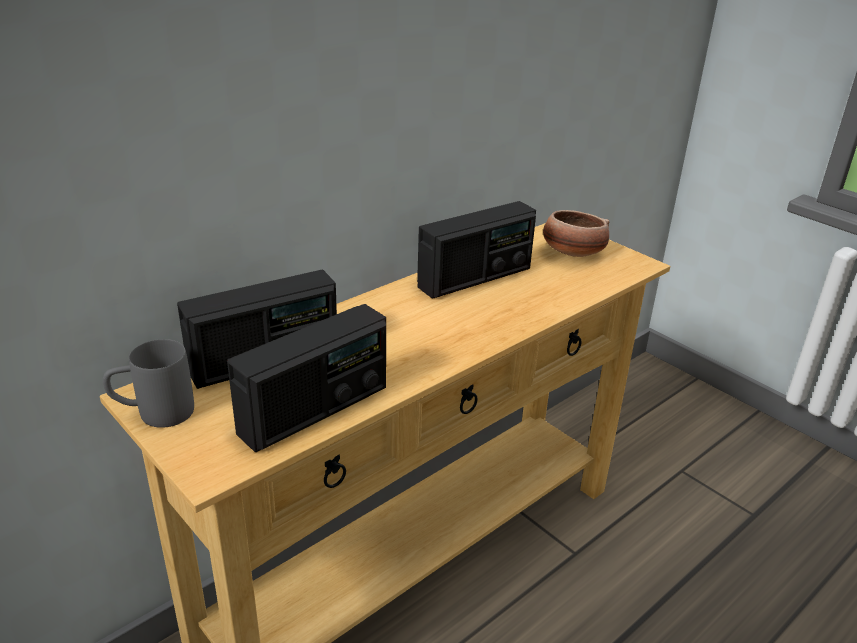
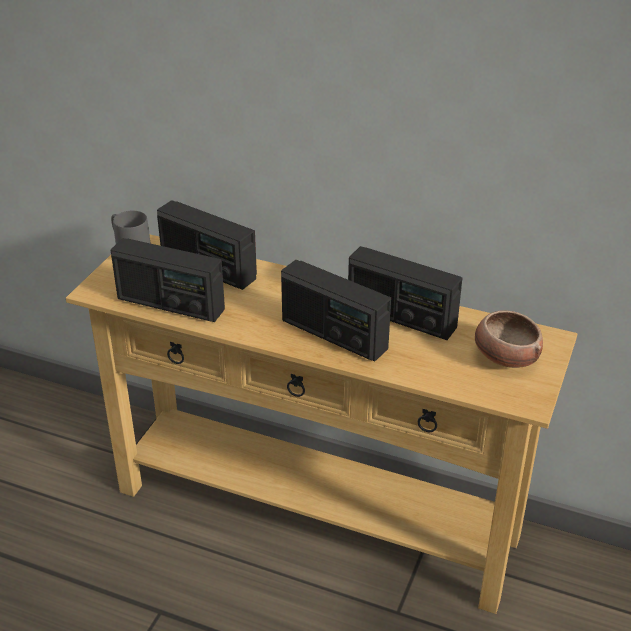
camera: 65 degrees right, 5 degrees up
(474, 320) = (333, 334): none -> radio

